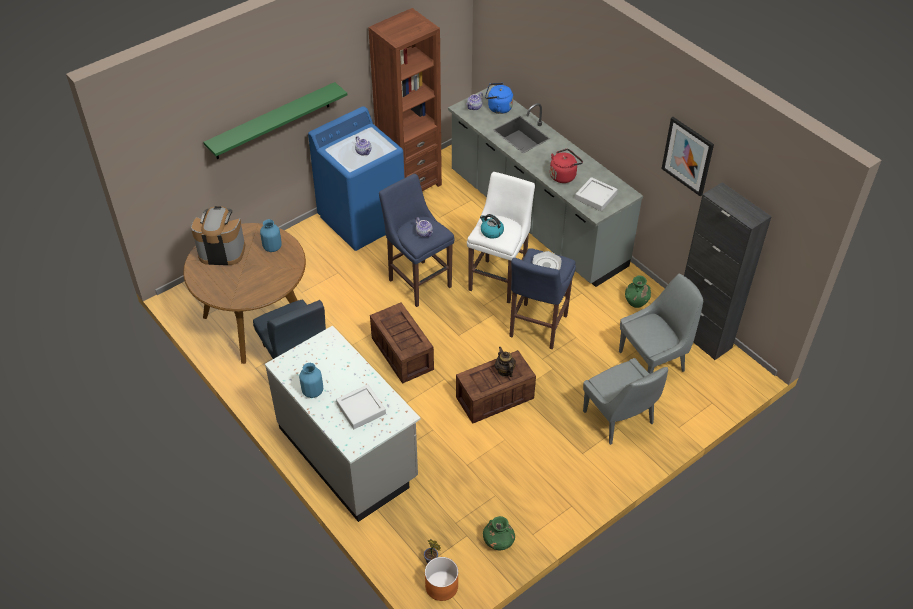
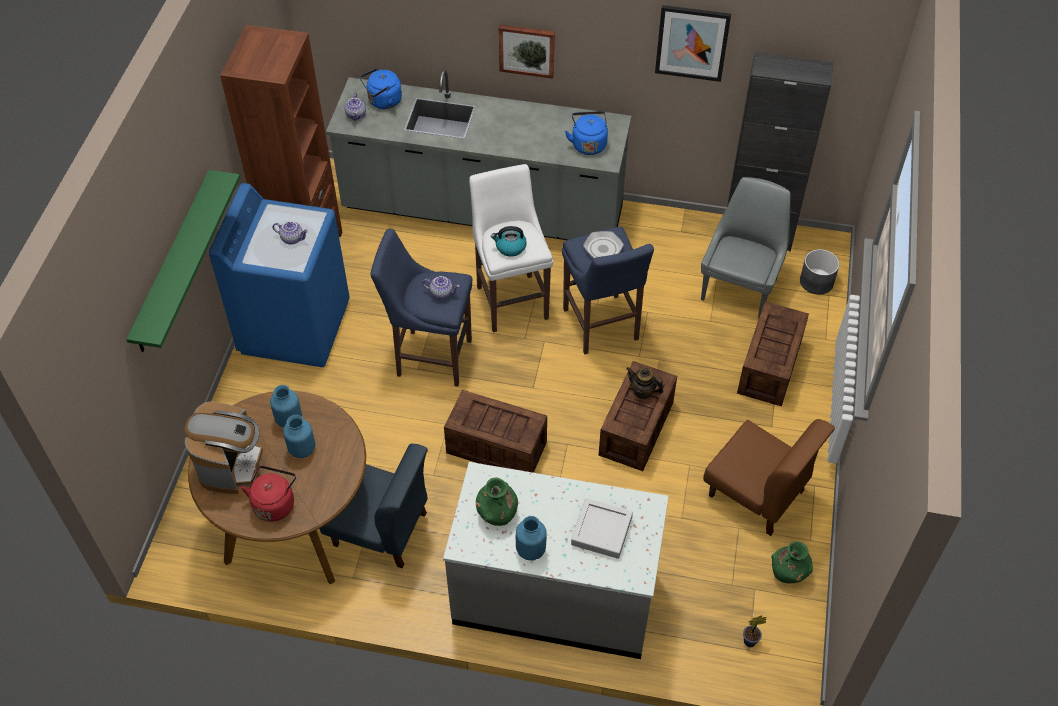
camera: 40 degrees left, 5 degrees up
(221, 251) = (231, 464): coffee machine -> coffee machine turned 135 degrees clockwise
(263, 266) = (302, 449): none -> blue vase
(441, 585) = (784, 657): orange planter -> none
(528, 484) = (756, 494): none -> brown chair
(564, 175) = (532, 139): red kettle -> red kettle (274, 503)
(592, 113) = (527, 50): none -> picture
(595, 197) = (588, 144): grey tray -> blue kettle
(619, 419) = (769, 368): grey chair -> crate
(636, 301) = (665, 238): green vase -> green vase (497, 513)
(712, 389) = (817, 281): none -> grey planter

